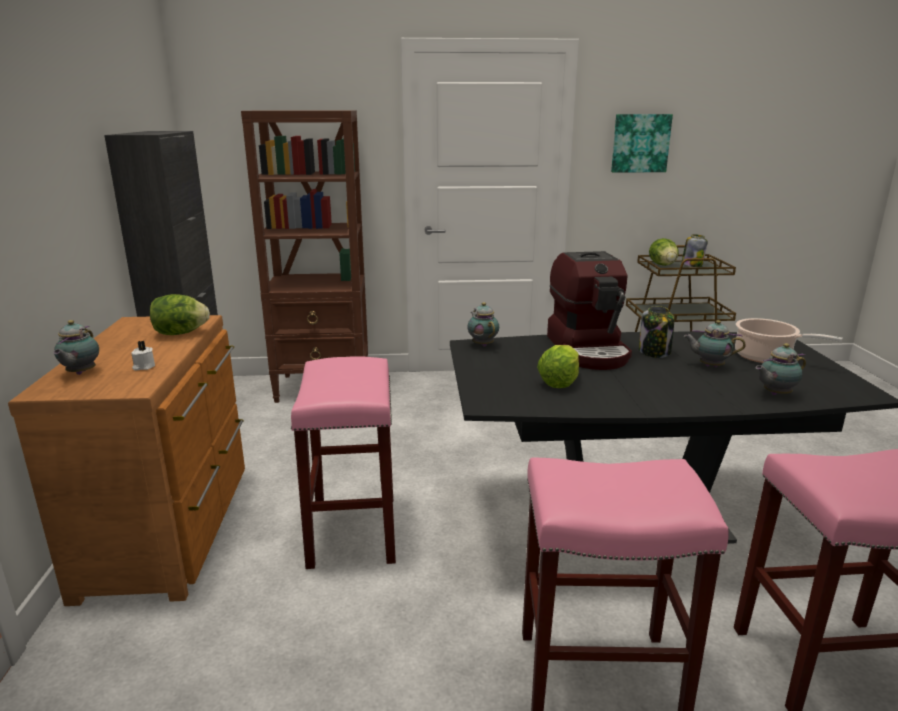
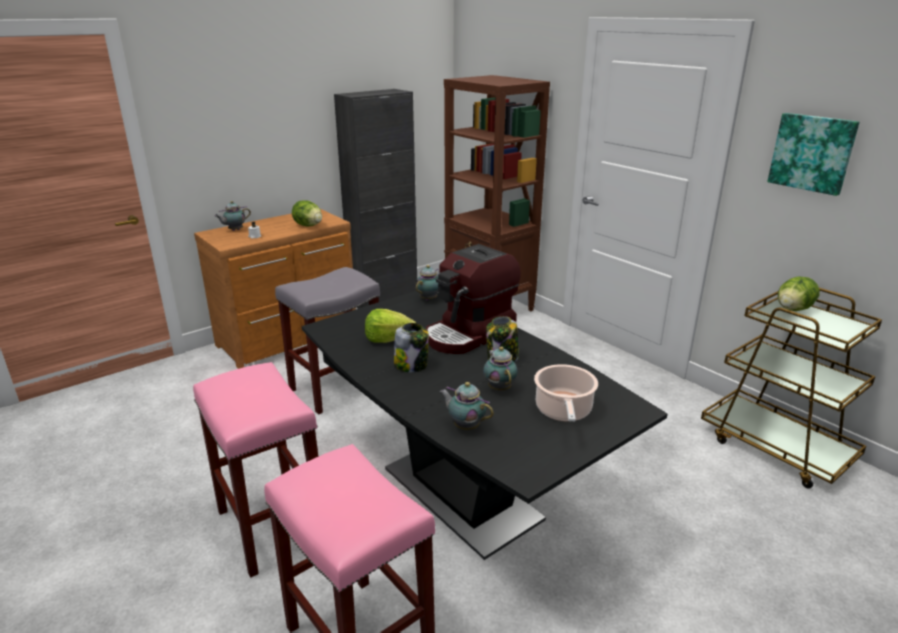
camera: 55 degrees right, 5 degrees up
(352, 530) = (337, 387): pink stool -> grey stool
(692, 265) = (829, 323): jar -> jar (411, 365)

